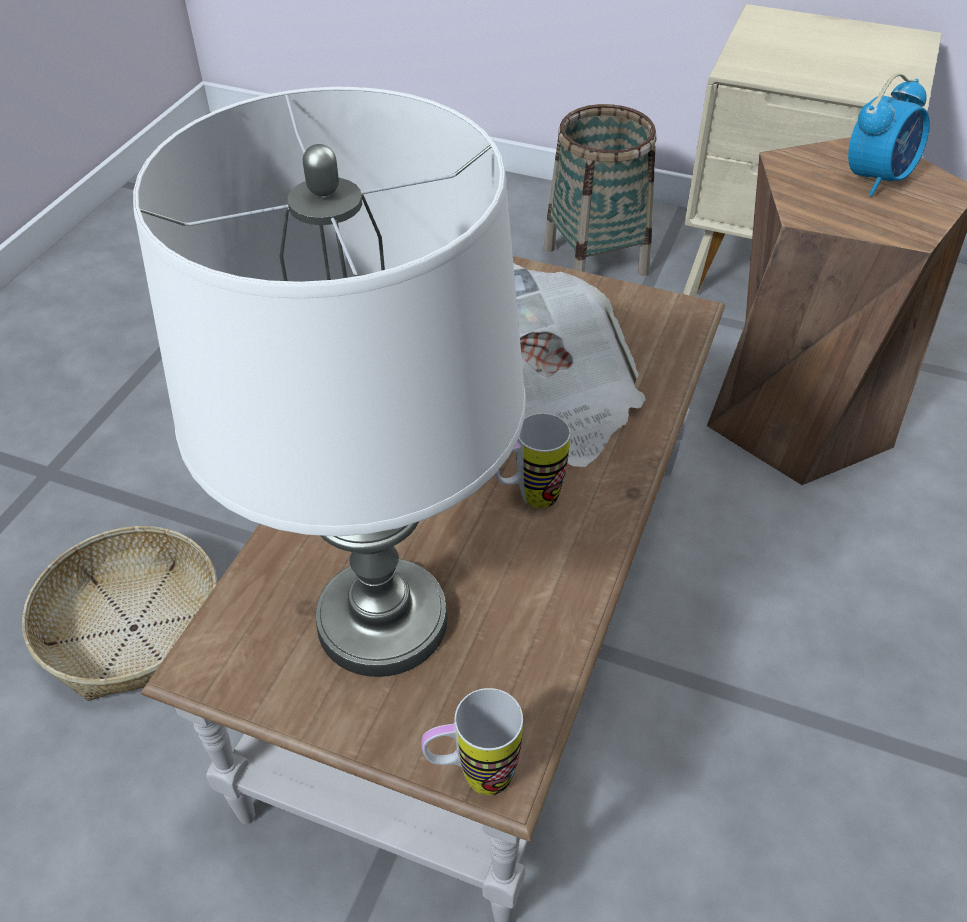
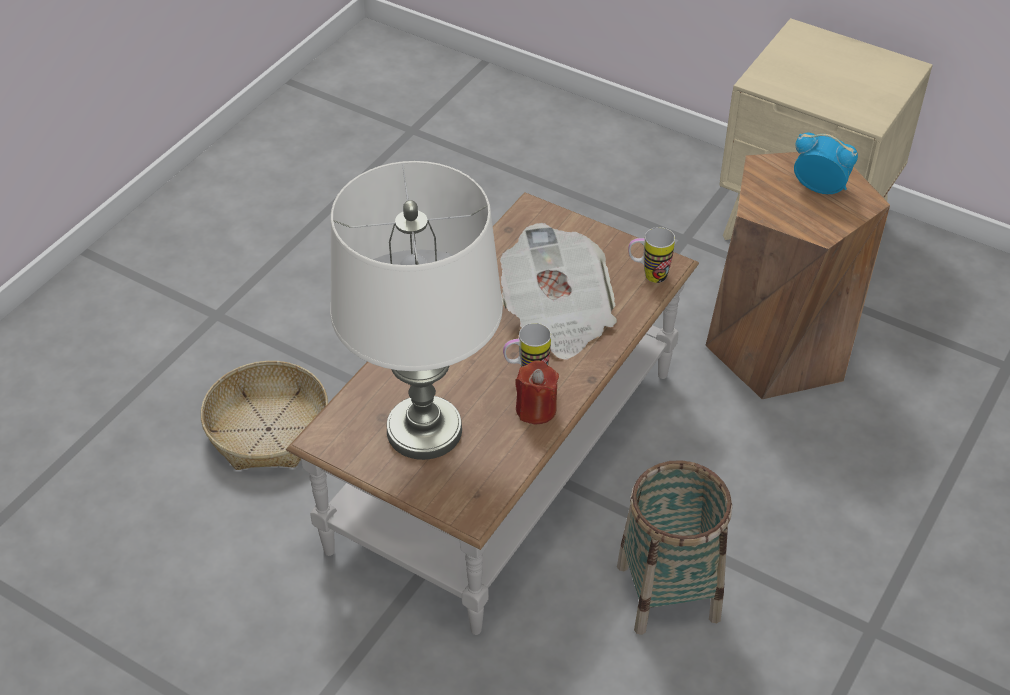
camera: 10 degrees right, 0 degrees up
(472, 776) = (457, 514): mug -> mug (648, 275)
(560, 555) = (536, 409): none -> red candle
(595, 260) = (659, 198): basket -> basket (668, 591)
(877, 179) = (819, 187): alarm clock -> alarm clock turned 120 degrees counterclockwise

